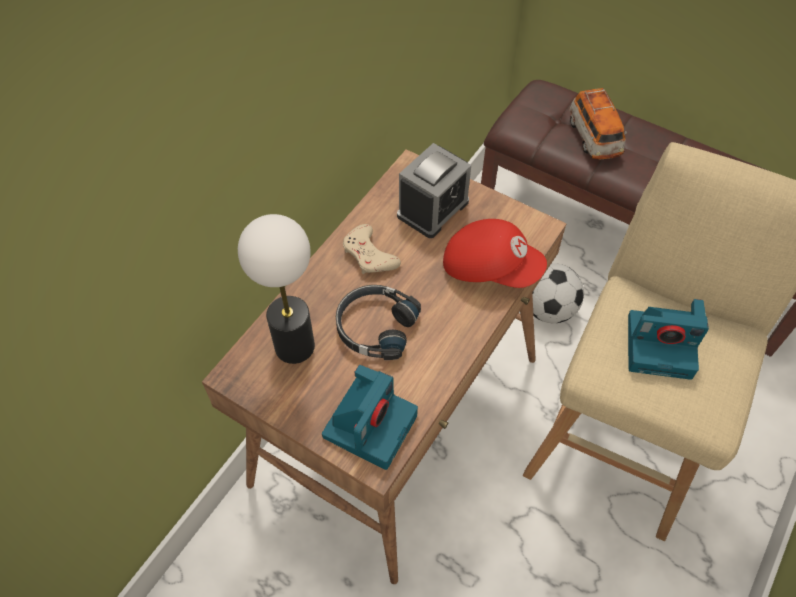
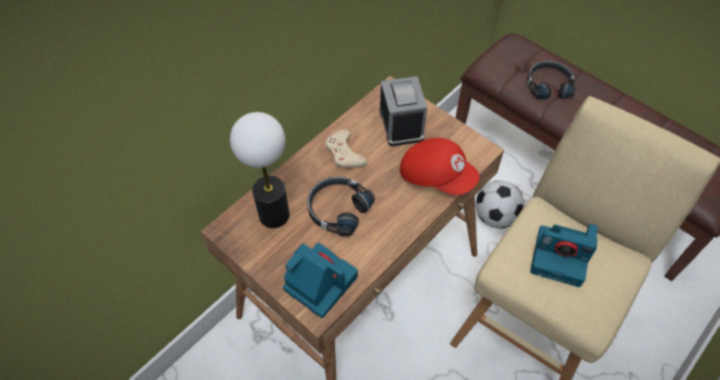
camera: 10 degrees right, 0 degrees up
(370, 424) = (319, 282): camera -> camera turned 90 degrees counterclockwise
(433, 209) = (401, 124): alarm clock -> alarm clock turned 60 degrees counterclockwise
(593, 138) = (548, 85): toy car -> black headphones

